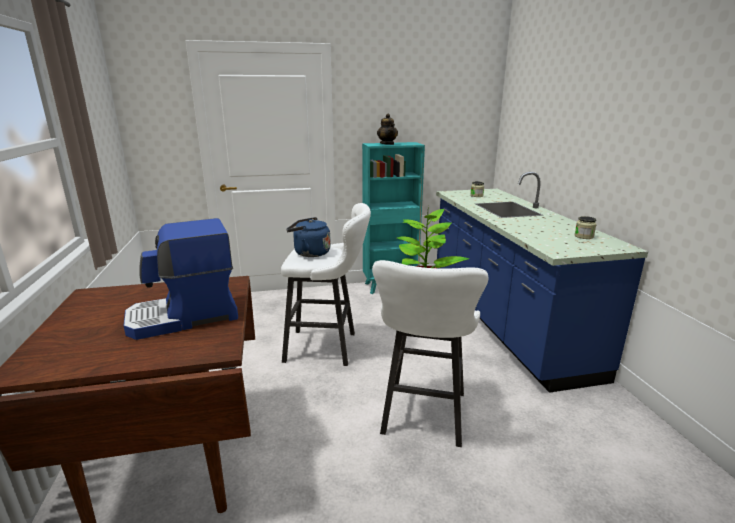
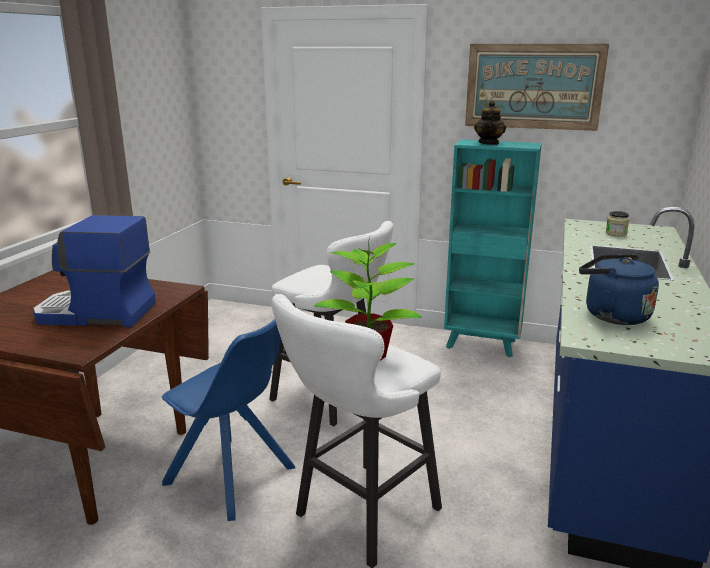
camera: 30 degrees right, 0 degrees up
(308, 427) = (232, 477): none -> blue chair
(309, 253) = (316, 274): blue kettle -> blue kettle (612, 315)
(407, 103) = (533, 86): none -> picture
(584, 236) = (679, 325): jar -> none

